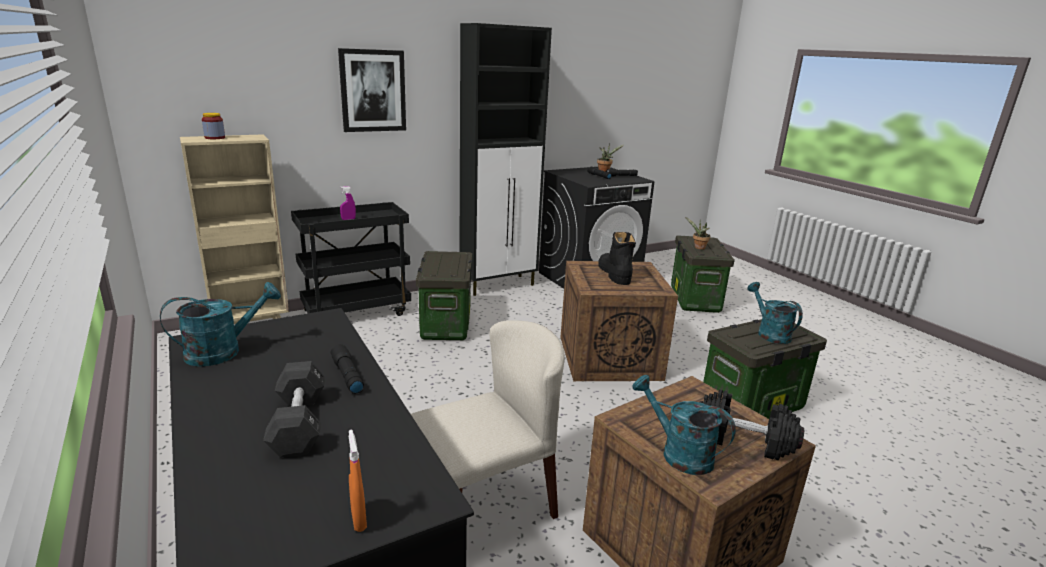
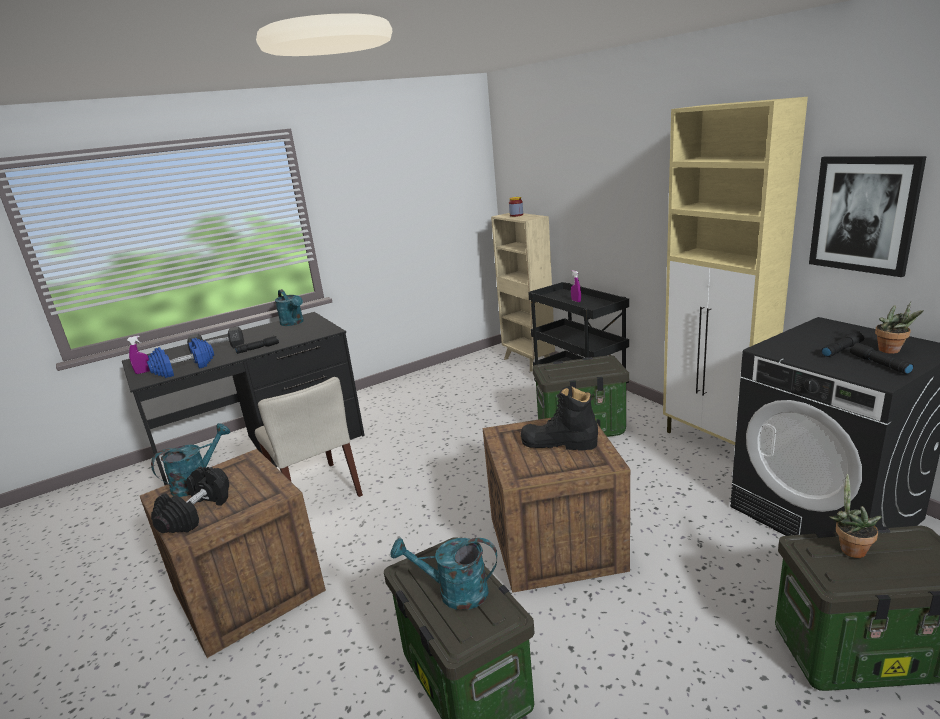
camera: 90 degrees right, 0 degrees up
(358, 519) = (143, 372): orange spray bottle -> purple spray bottle
(373, 91) = (623, 184): picture -> picture (863, 214)
(389, 451) = (184, 369): none -> blue dumbbell
(499, 285) = (715, 442): black cabinet -> beige cabinet
(614, 274) = (558, 443): black boot -> black boot turned 150 degrees counterclockwise
(769, 333) = (454, 593): turquoise watering can -> turquoise watering can turned 150 degrees counterclockwise

